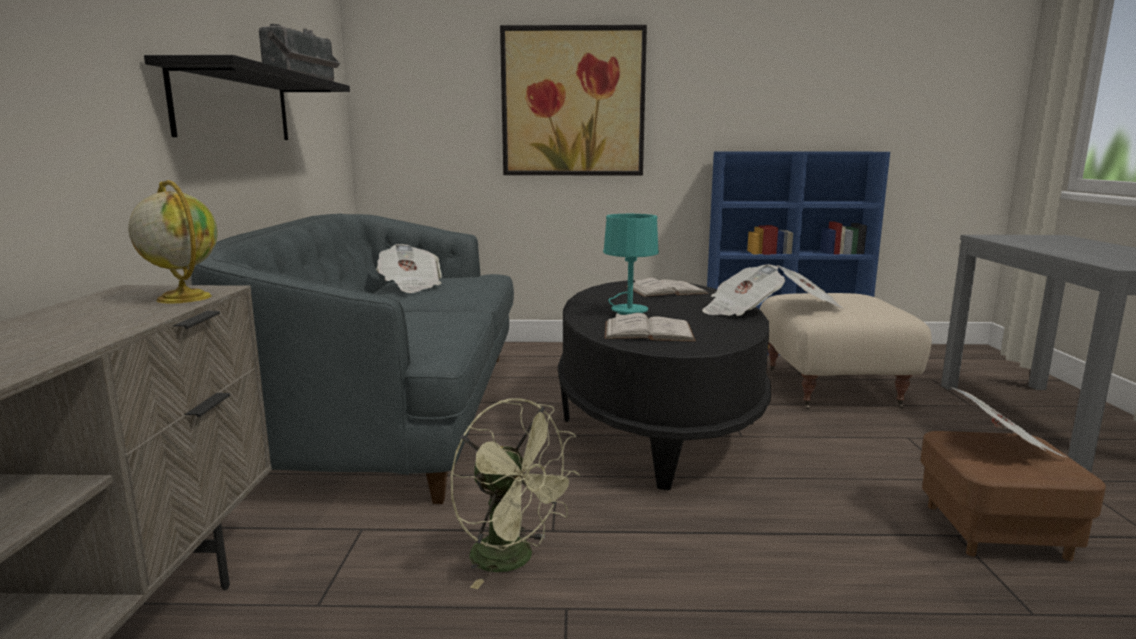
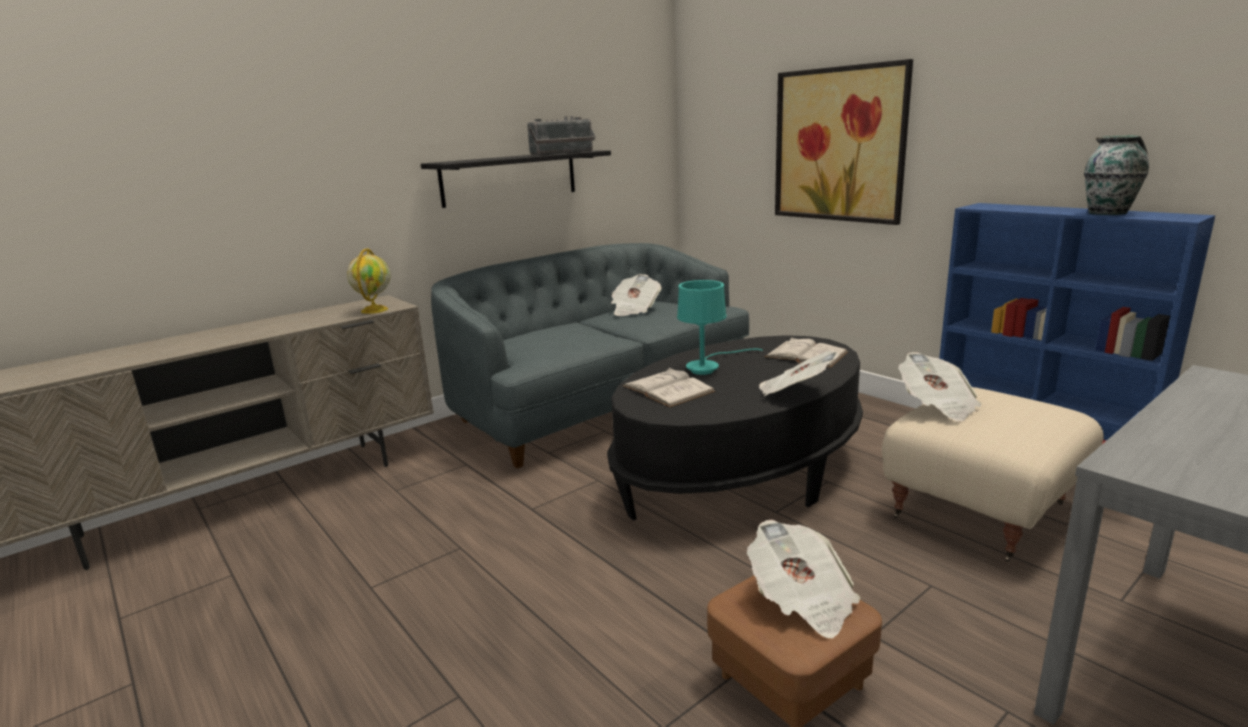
camera: 50 degrees right, 5 degrees up
(513, 560) = (487, 513): green fan -> none
(825, 151) = (1108, 213): none -> vase

